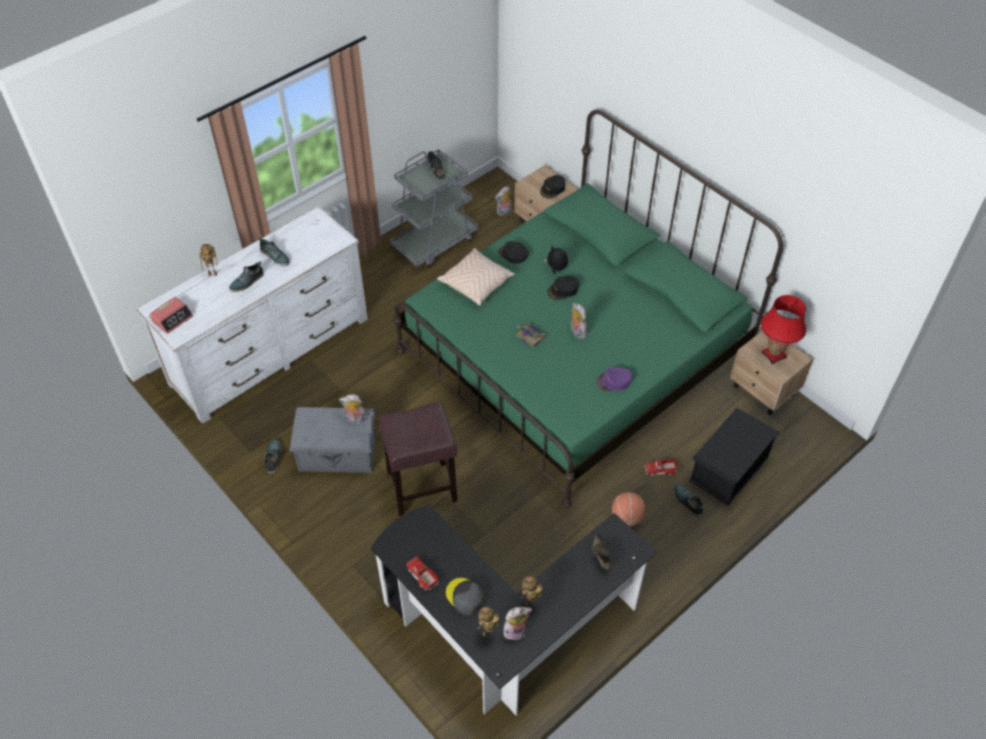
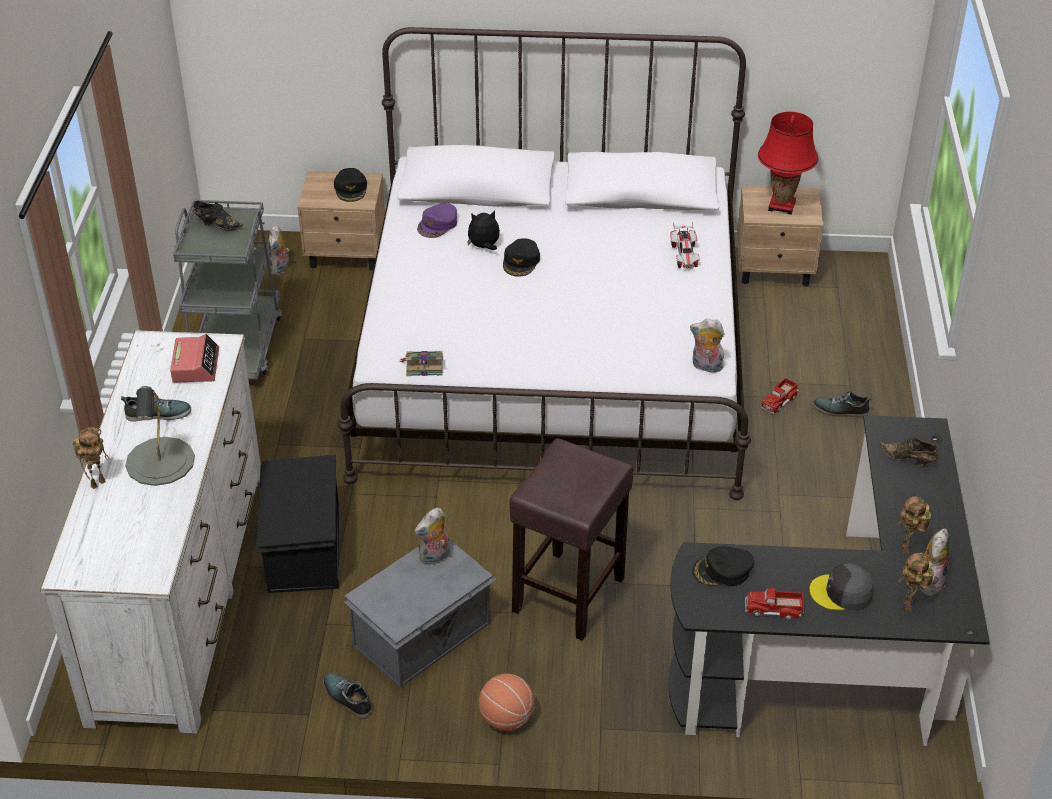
camera: 45 degrees left, 10 degrees down
(172, 318) = (114, 564): alarm clock -> alarm clock (195, 365)
(247, 282) = (160, 461): shoe -> grey table lamp
(476, 283) = (417, 313): beige pillow -> none
(513, 254) = (418, 261): black cap -> black cap (722, 571)
(530, 336) = (548, 324): book -> book (423, 366)
(573, 355) = (551, 357): green bed -> white bed
(577, 332) = (591, 290): plush toy -> plush toy (706, 367)
(614, 381) = (692, 309): purple cap -> purple cap (438, 225)
(626, 517) = (807, 465): basketball -> basketball (507, 719)
(653, 347) = (685, 256): none -> toy car
(727, 469) = (835, 357): black storage box -> black storage box (302, 549)

